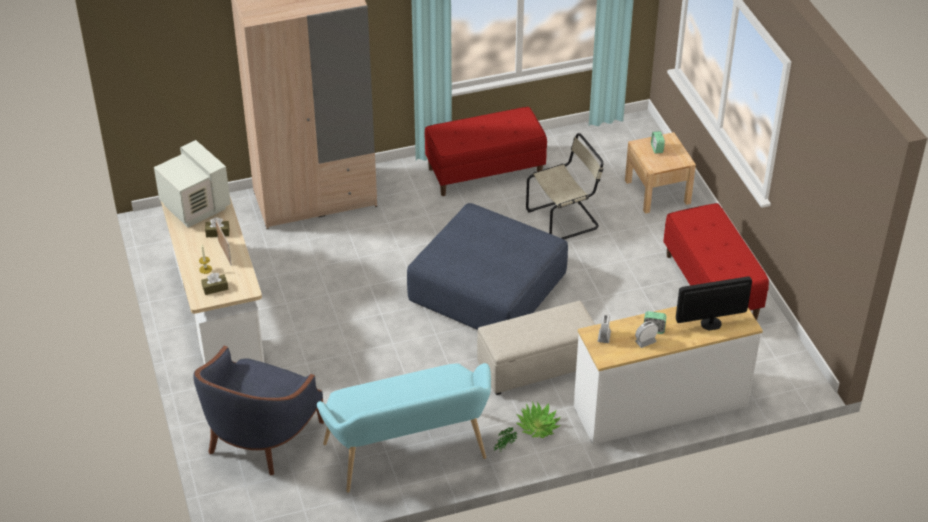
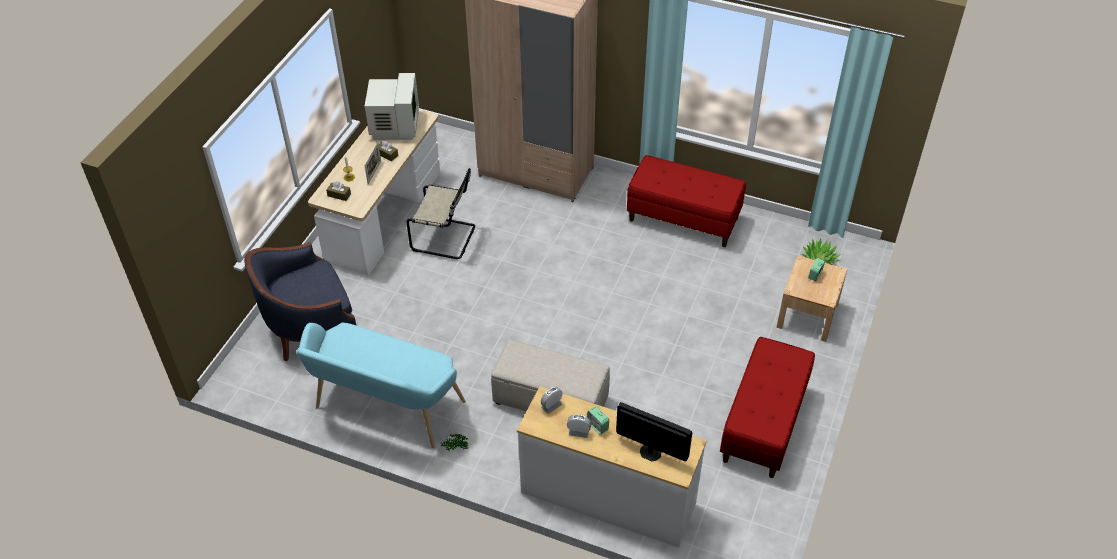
camera: 40 degrees right, 5 degrees up
(488, 289) = (582, 315): blue ottoman -> none
(538, 427) = (497, 449): potted plant -> potted plant (819, 259)
(565, 219) = (704, 294): beige chair -> beige chair (446, 238)

